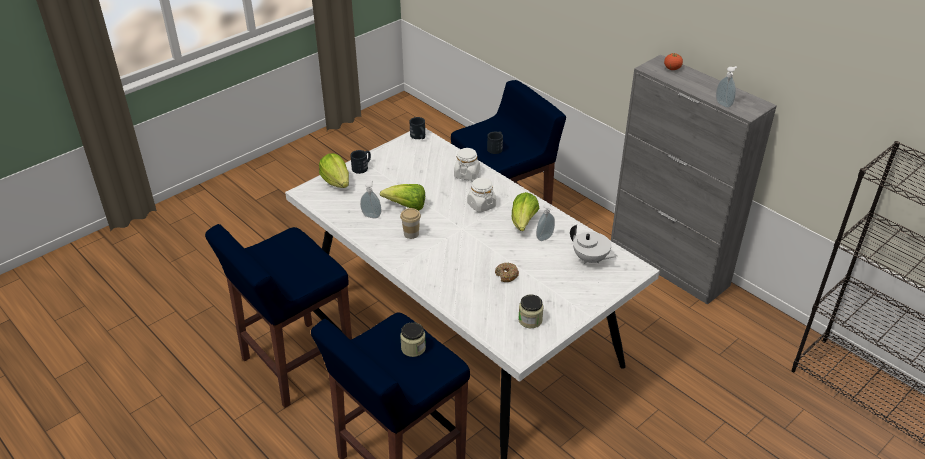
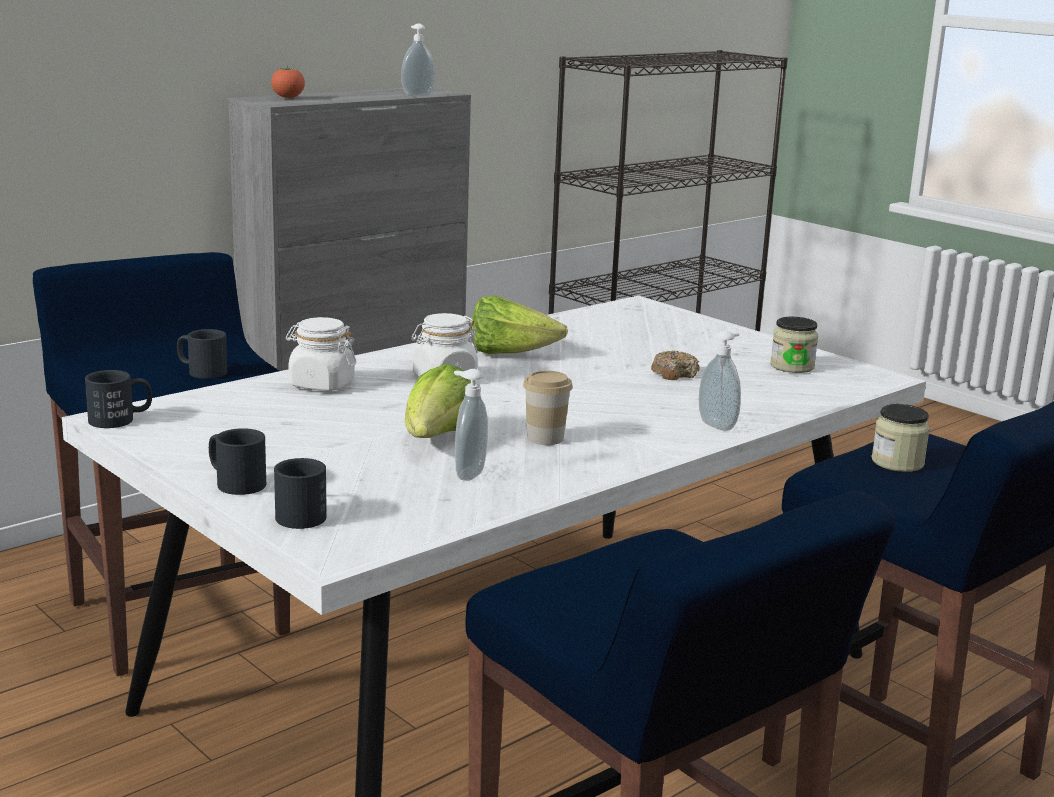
camera: 90 degrees left, 20 degrees down
(336, 182) = (298, 513): lettuce -> black mug
(545, 238) = (559, 344): soap dispenser -> soap dispenser (718, 425)
(590, 259) = (617, 324): white teapot -> none

